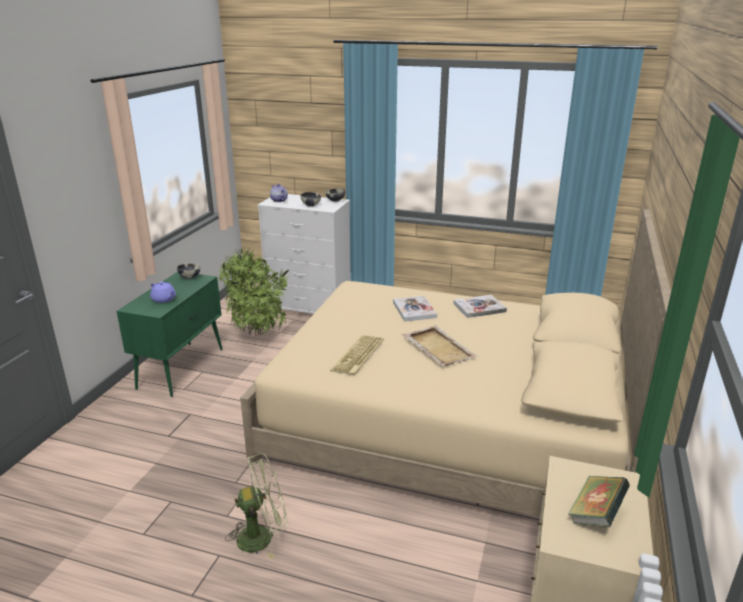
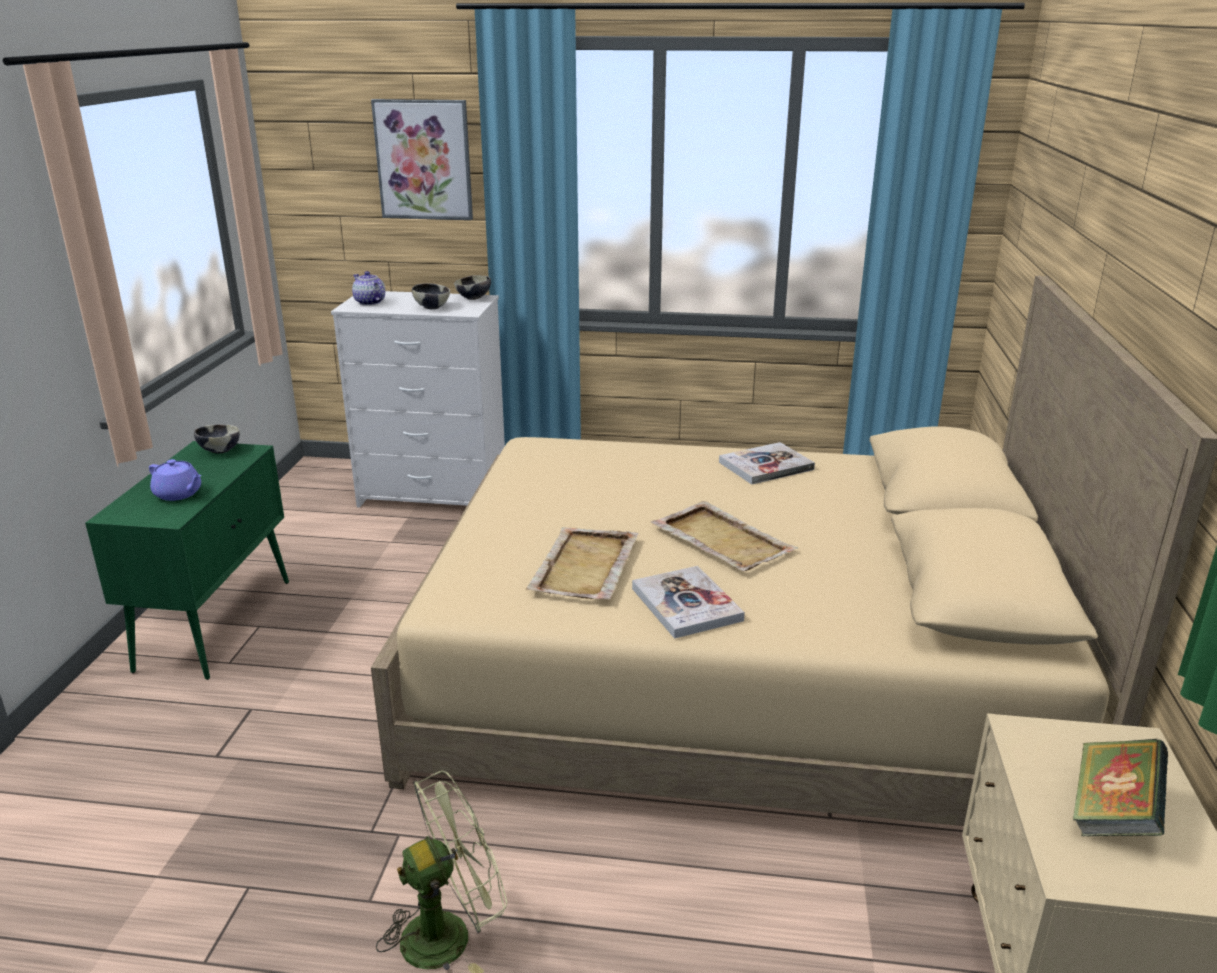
camera: 10 degrees left, 0 degrees up
(256, 333) = (346, 548): potted plant -> none
(314, 123) = (424, 160): none -> picture
(358, 356) = (584, 567): keyboard -> beige tray
(414, 310) = (655, 478): book -> book (686, 604)

